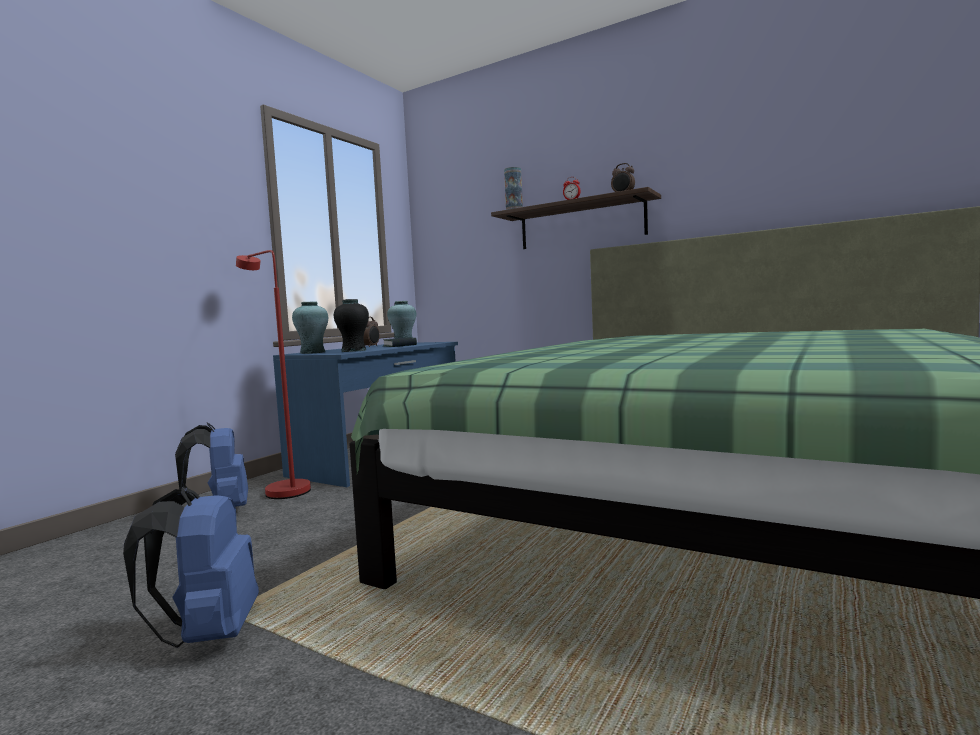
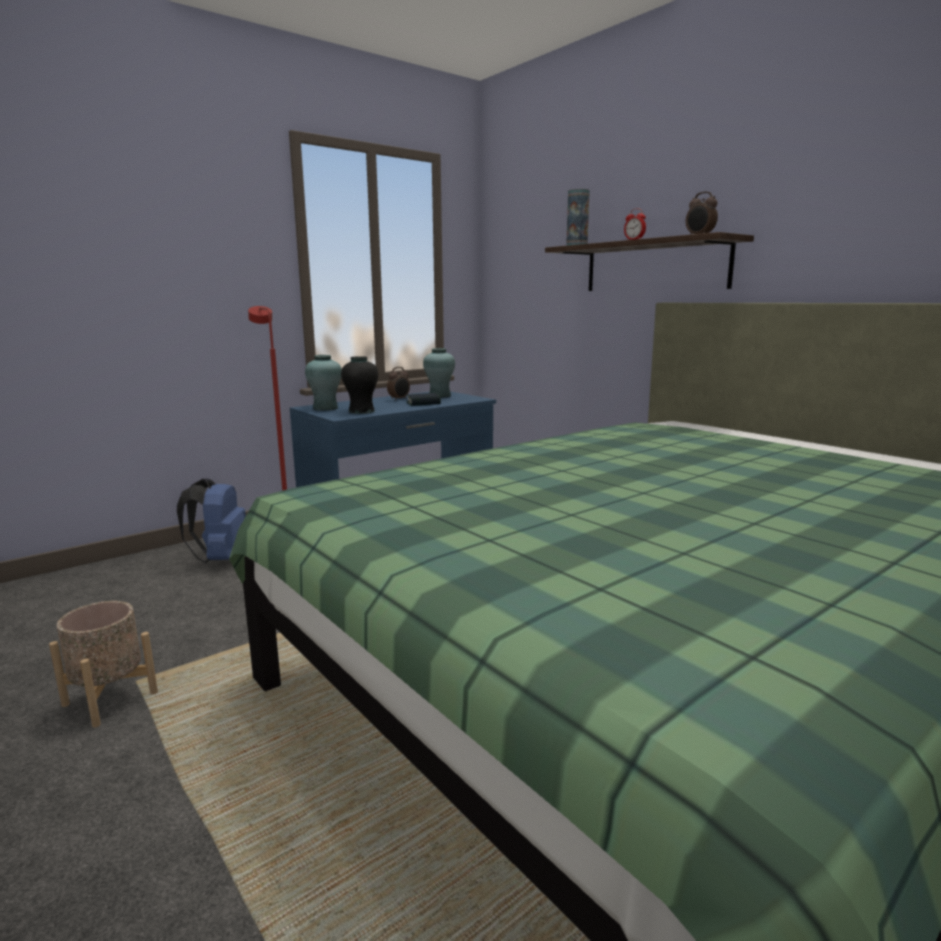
camera: 20 degrees right, 10 degrees up
(208, 634) = (110, 699): blue backpack -> beige planter

